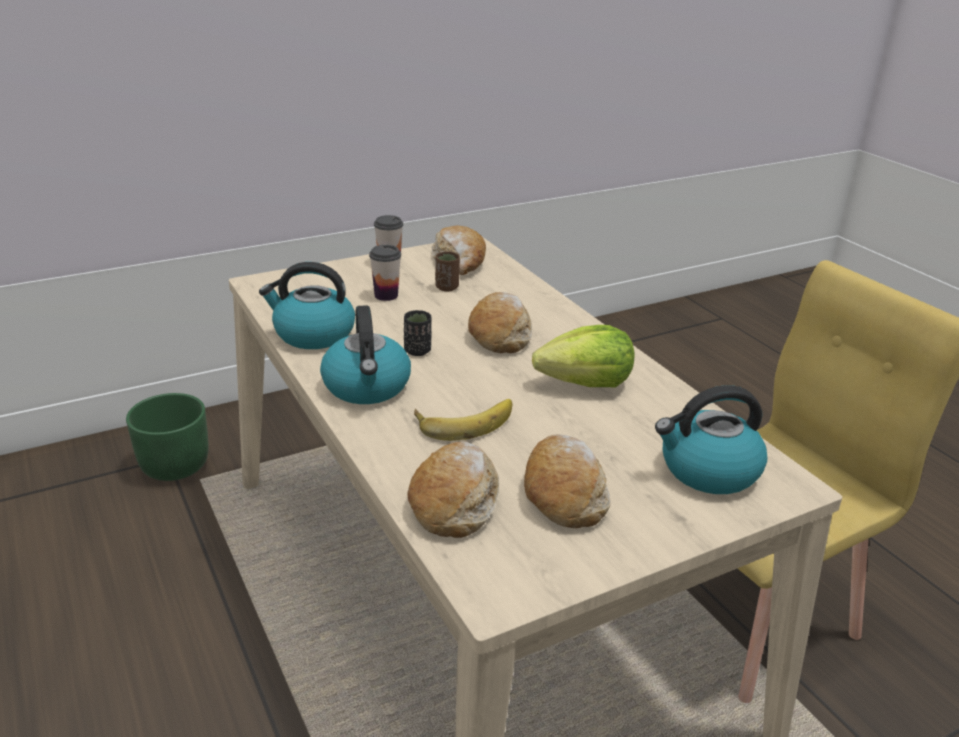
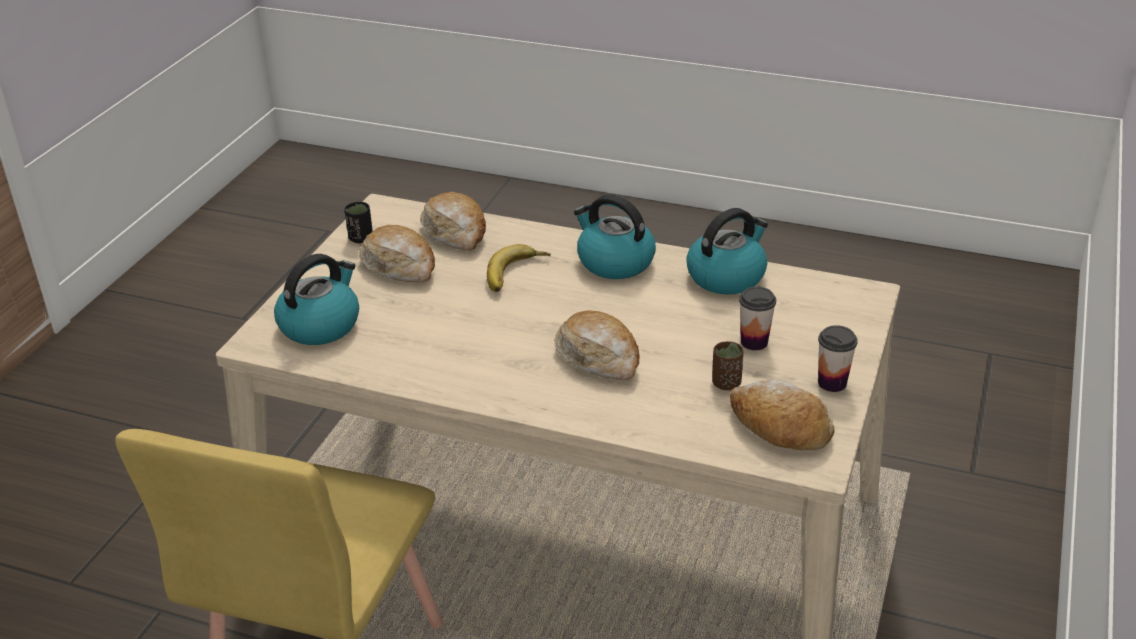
camera: 140 degrees right, 5 degrees up
(175, 466) = (951, 471): green planter -> none
(417, 351) = (632, 305): black cup -> black cup (361, 238)
(585, 383) = (472, 348): lettuce -> none

